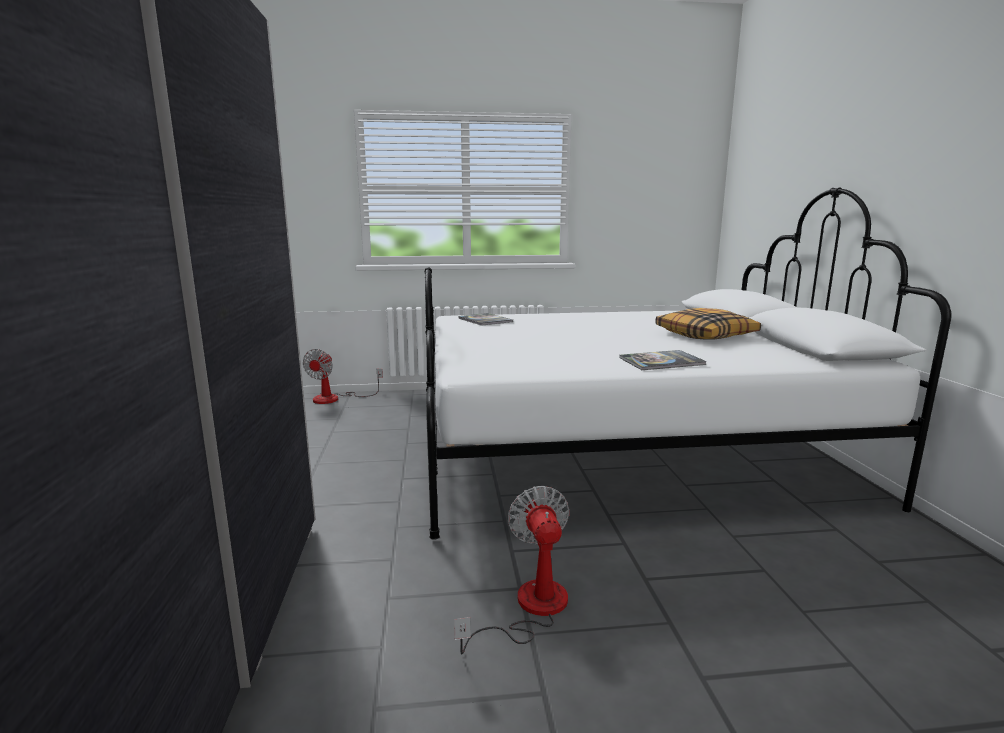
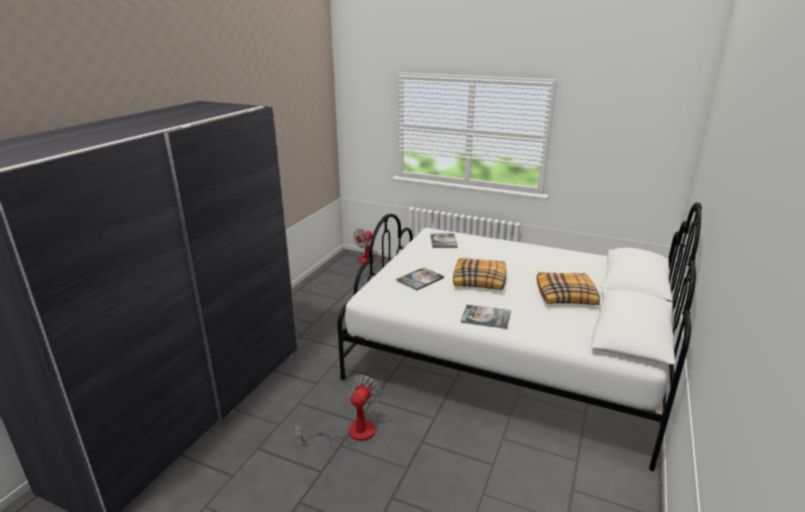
camera: 30 degrees right, 10 degrees up
(515, 348) = (420, 279): none -> book
(591, 339) = (480, 281): none -> pillow

